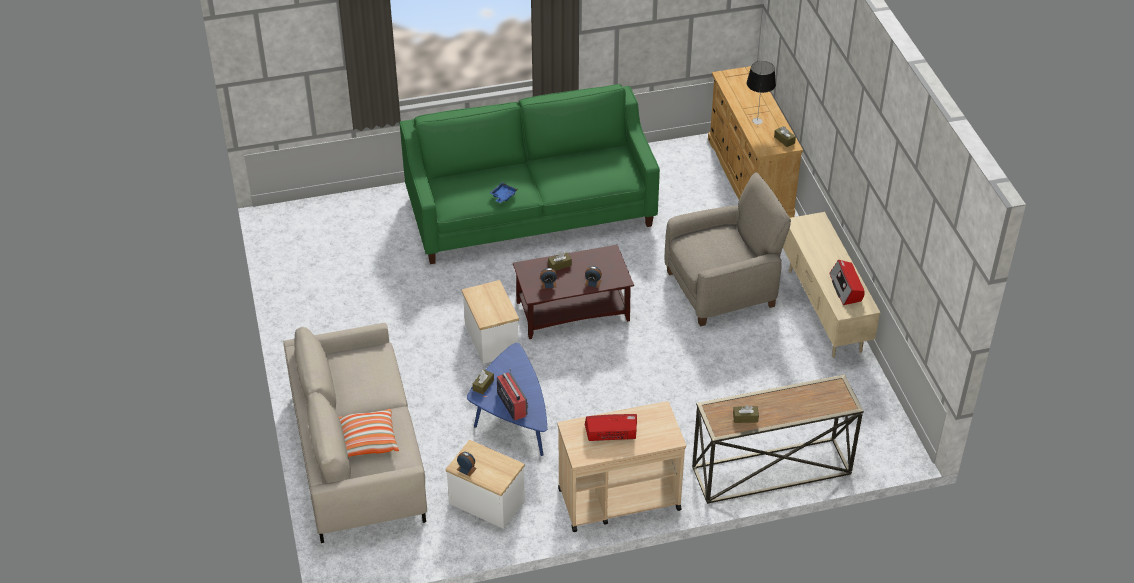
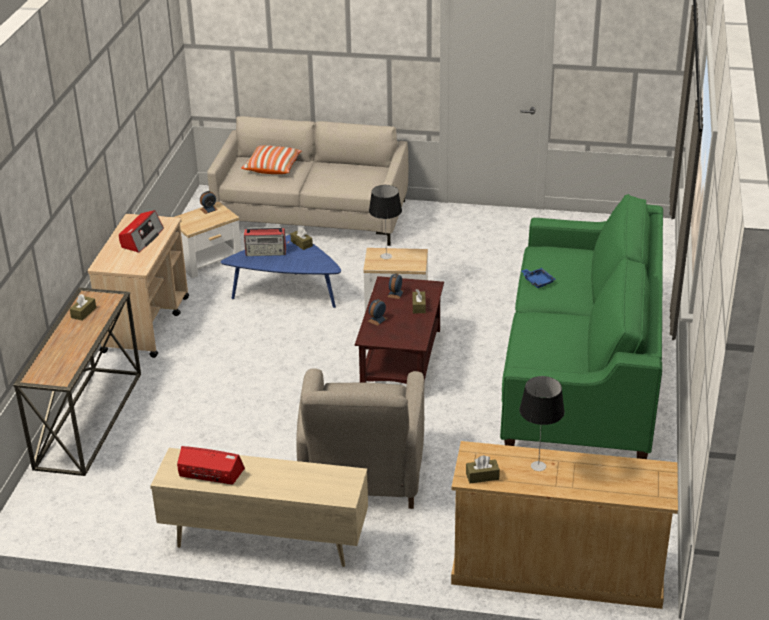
camera: 115 degrees right, 10 degrees down
(488, 310) = (386, 256): none -> table lamp

